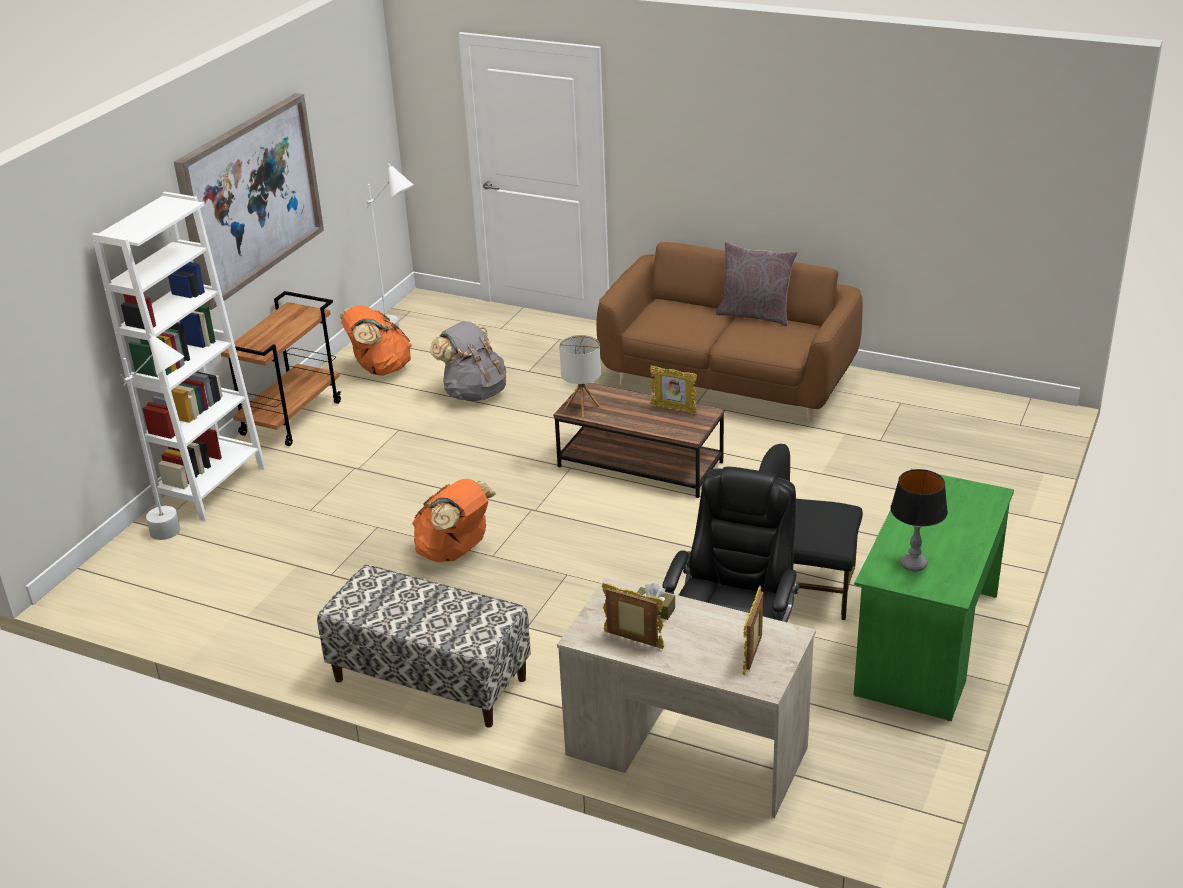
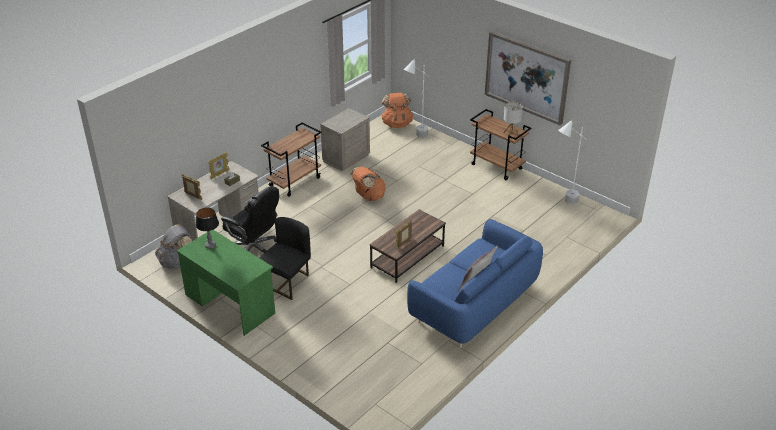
camera: 105 degrees right, 5 degrees up
(212, 487) = (448, 145): white bookcase -> none
(296, 623) = (345, 158): none -> beige nightstand
(379, 369) = (534, 194): orange backpack -> orange backpack (397, 124)
(429, 680) = (295, 181): bench -> brown cart
(474, 393) = (498, 219): grey backpack -> grey backpack (176, 262)
(582, 407) = (420, 217): table lamp -> table lamp (511, 133)
(729, 381) = (474, 305): brown sofa -> blue sofa

